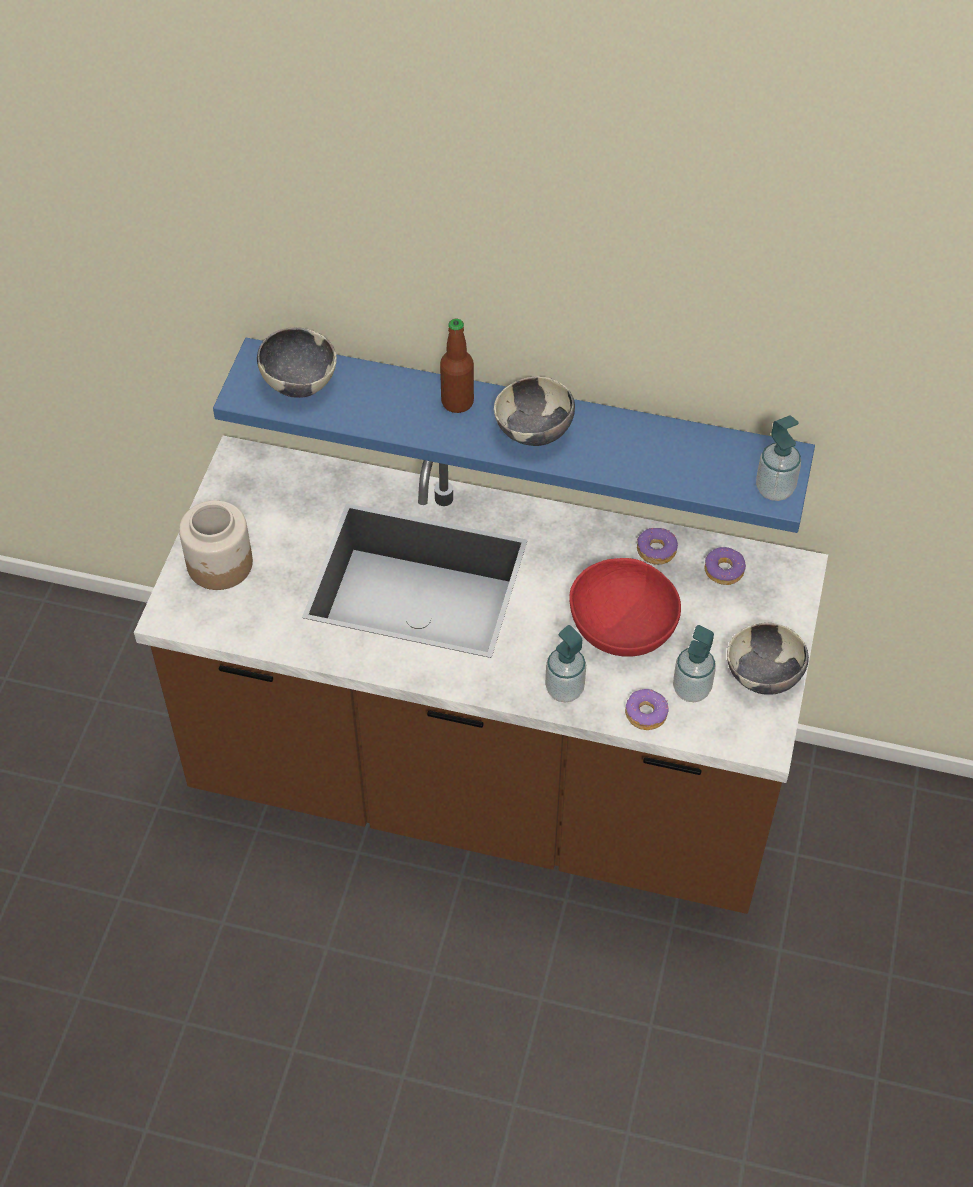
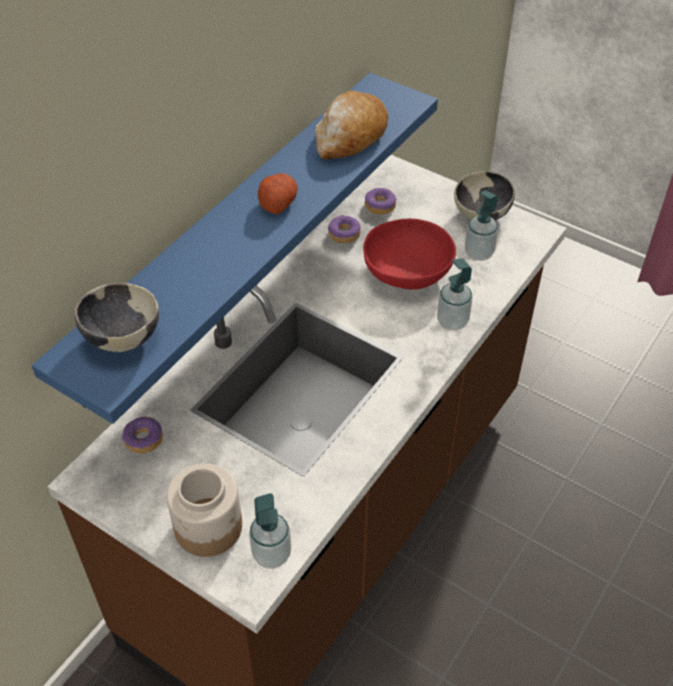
camera: 70 degrees left, 5 degrees down
(457, 402) = (215, 238): bottle -> none
(534, 433) = (277, 203): bowl -> potato
(645, 713) = (491, 283): donut -> donut (143, 439)
(678, 460) = (350, 136): none -> bread
(774, 489) = (402, 100): soap dispenser -> soap dispenser (271, 554)

